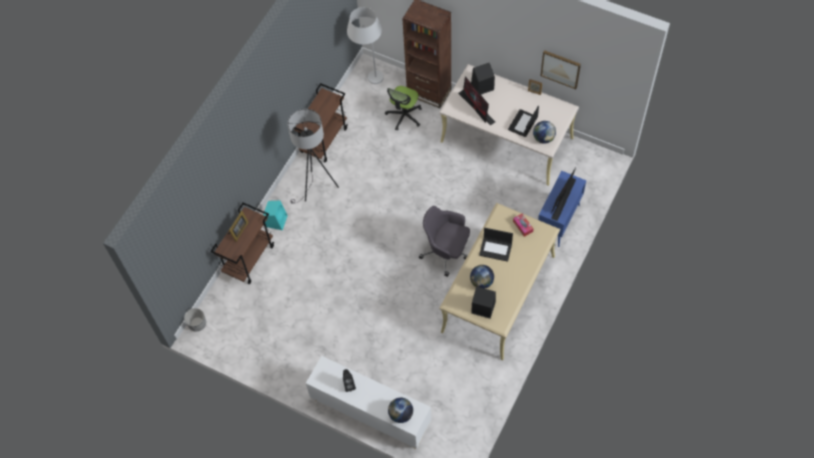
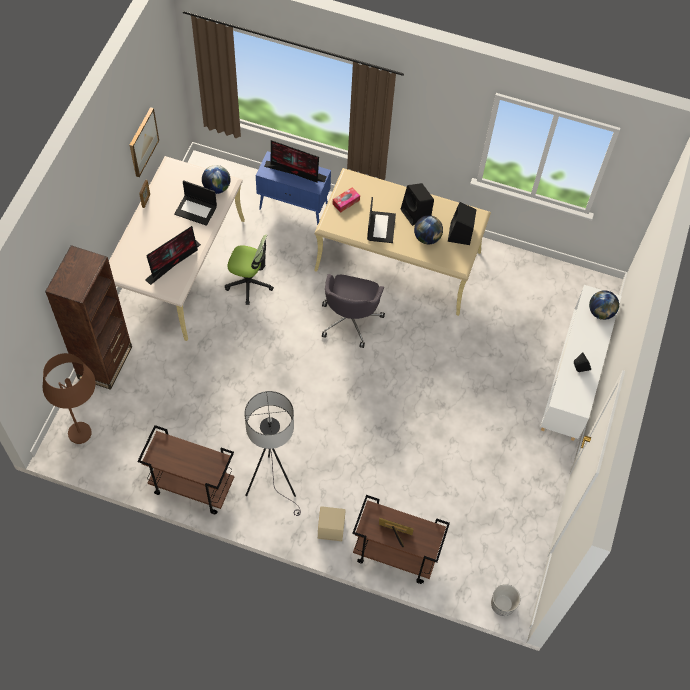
camera: 105 degrees left, 0 degrees up
(276, 220) = (330, 528): turquoise speaker -> beige speaker
(370, 83) = (90, 439): white floor lamp -> brown floor lamp
(404, 116) = (146, 388): office chair -> office chair (249, 283)
(482, 86) = (139, 258): black speaker -> black speaker (416, 213)

